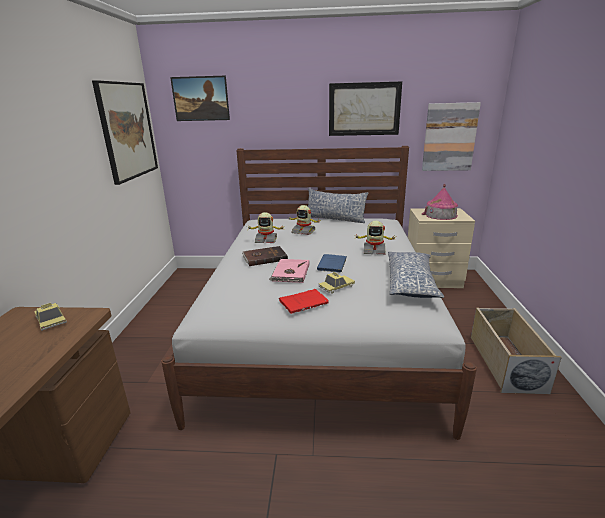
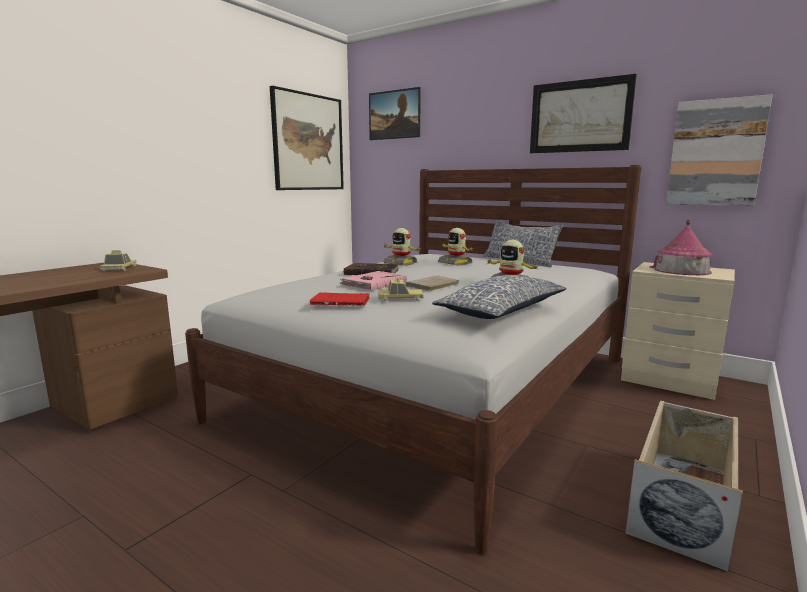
camera: 30 degrees right, 10 degrees down
(332, 265) = (431, 285): blue book -> beige book

